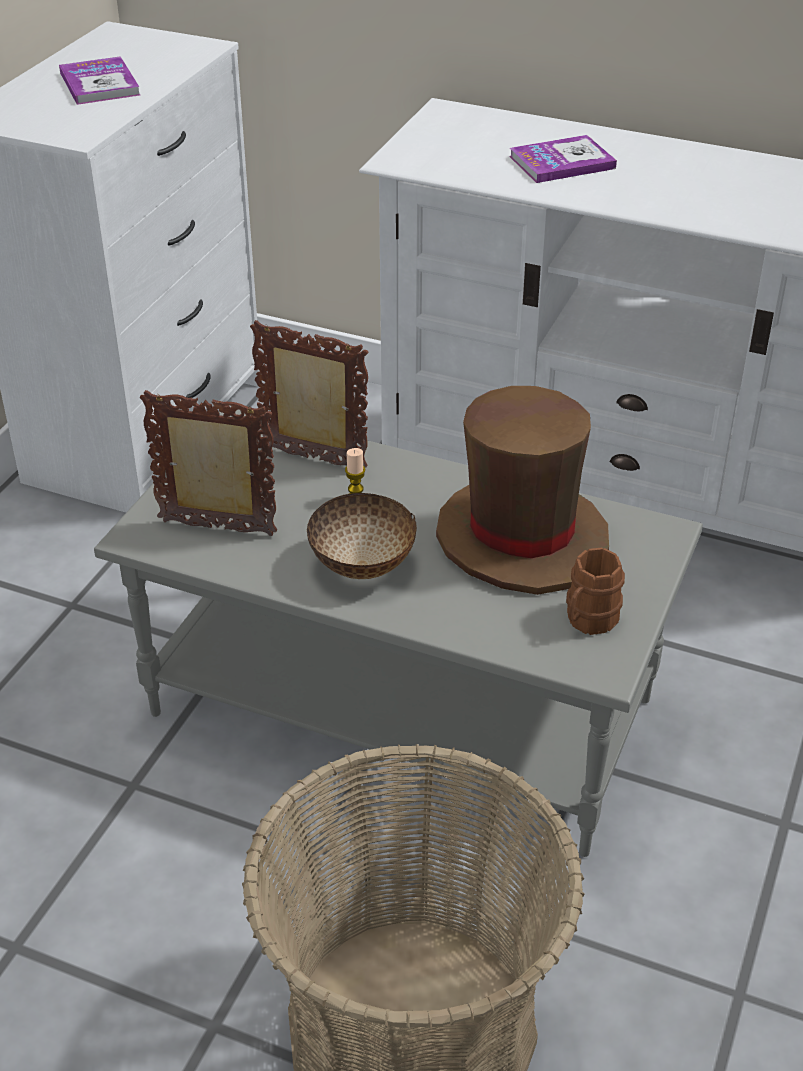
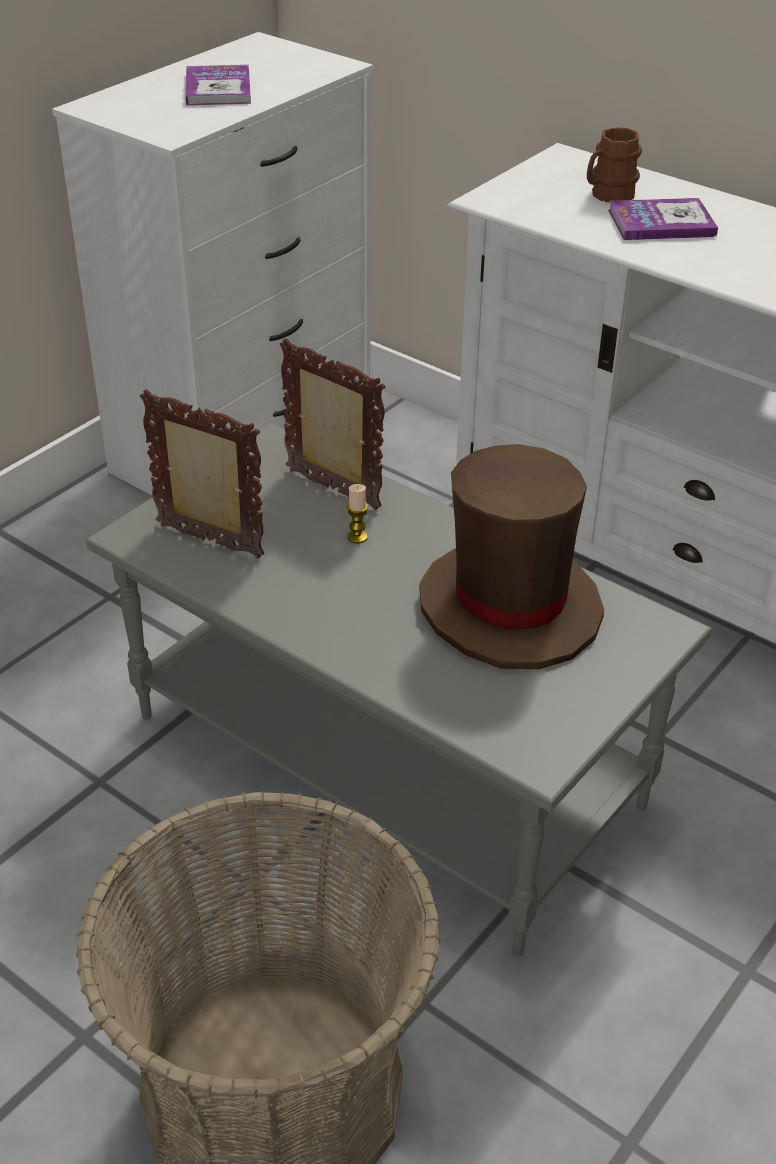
camera: 15 degrees right, 0 degrees up
(362, 566) = (334, 605): bowl -> none
(587, 620) = (543, 706): brown mug -> brown mug (607, 195)

